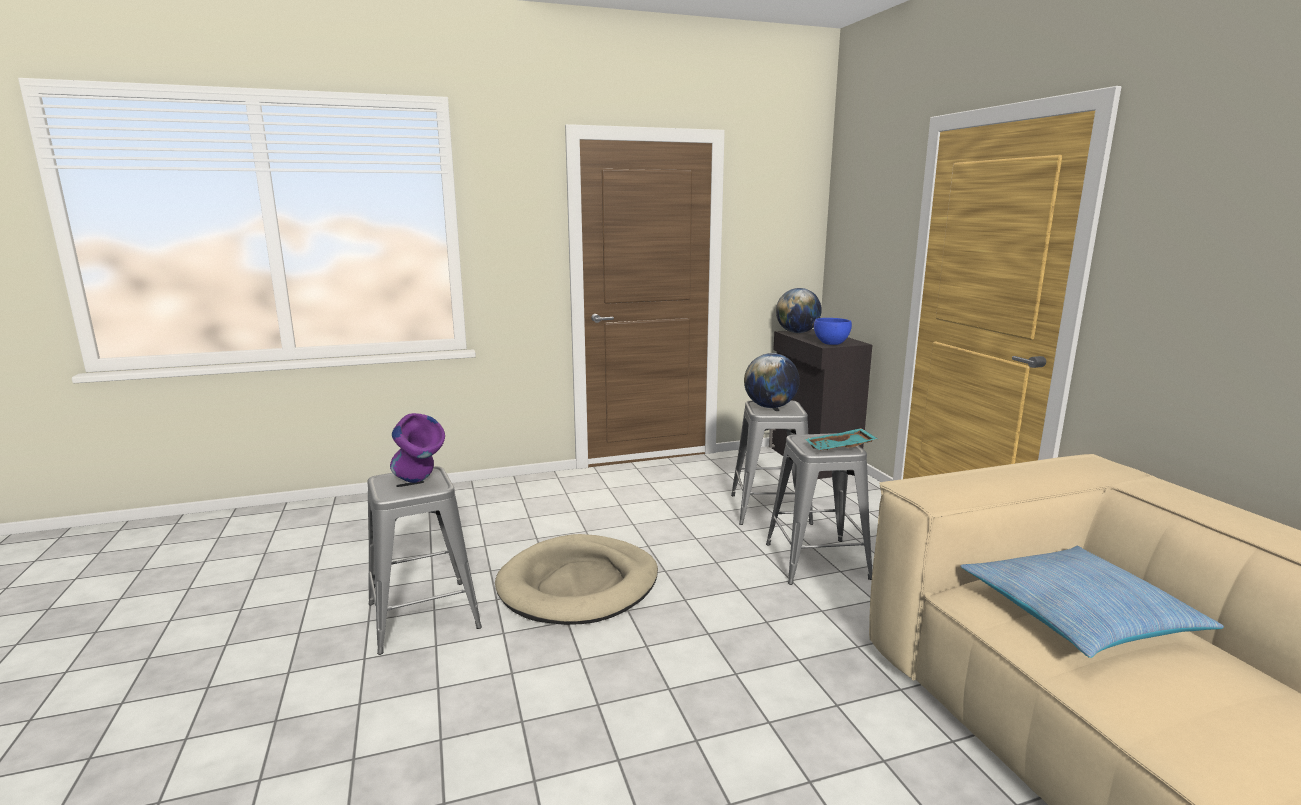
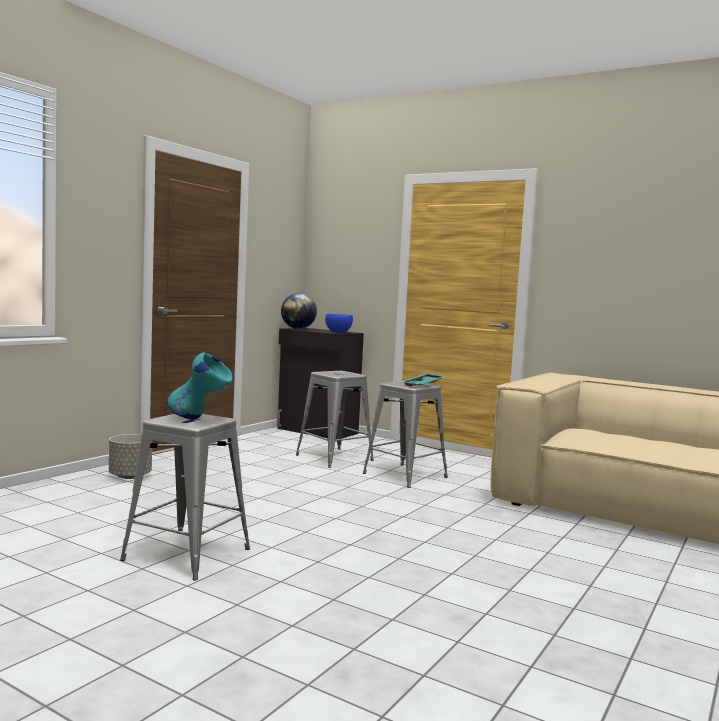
camera: 40 degrees left, 10 degrees down
(419, 483) = (199, 420): purple vase -> turquoise vase
(532, 493) = (130, 476): none -> grey planter
(579, 585) = (278, 514): beige dog bed -> none
(770, 407) = (335, 373): globe -> none
(1077, 615) = (610, 437): pillow -> none

